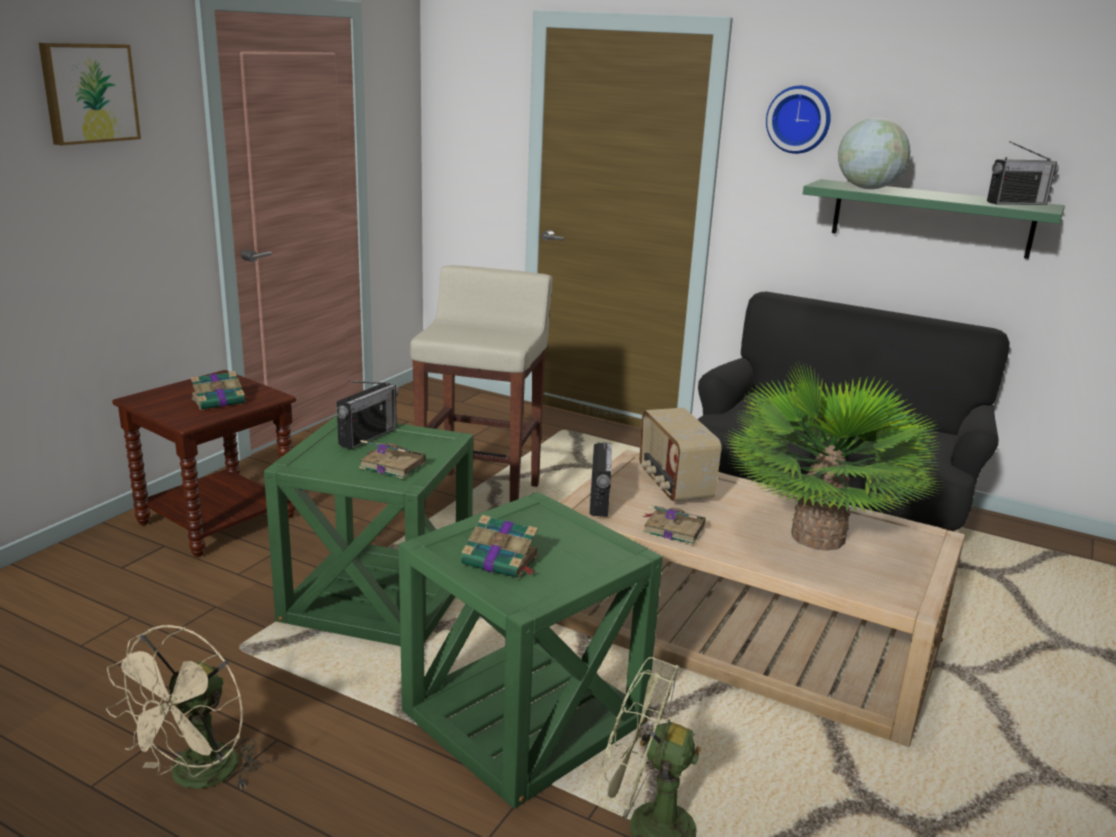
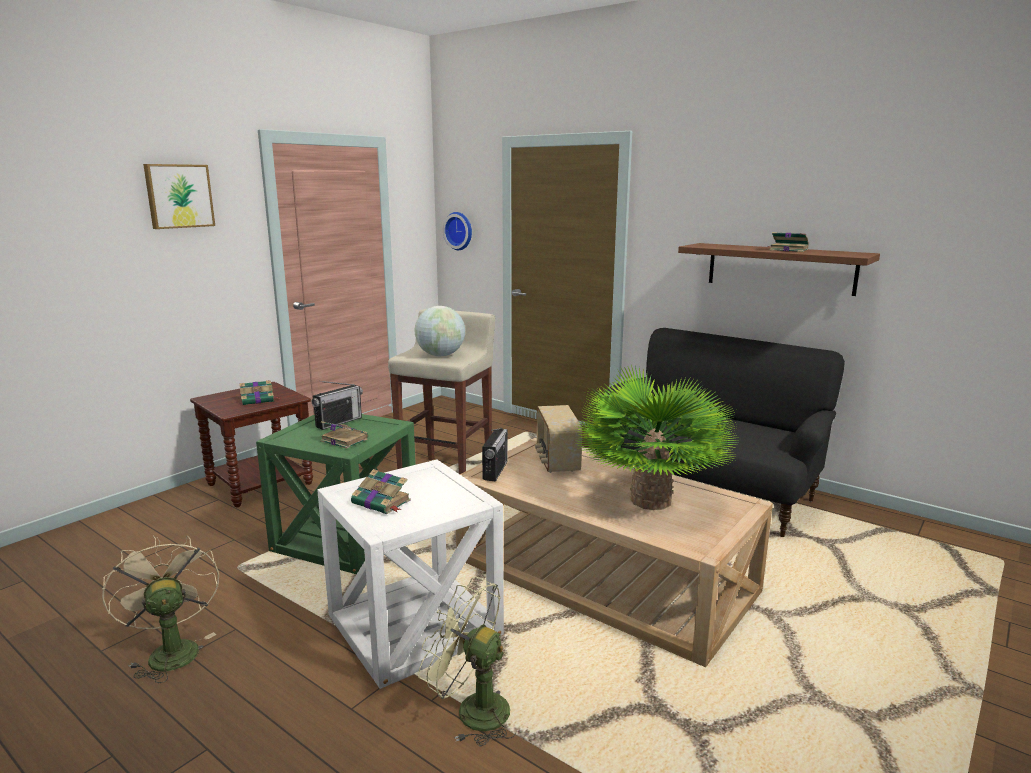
camera: 10 degrees right, 5 degrees down
(196, 778) = (171, 650): beige fan -> beige fan turned 120 degrees clockwise
(524, 717) = (414, 625): green side table -> white side table
(672, 529) = (539, 491): book -> book (787, 250)
(799, 119) = (681, 200): wall clock -> wall clock (459, 231)
(868, 188) = (727, 247): globe -> globe (441, 355)
(931, 218) = (780, 268): green shelf -> brown shelf
(1016, 203) = (838, 252): radio -> none

